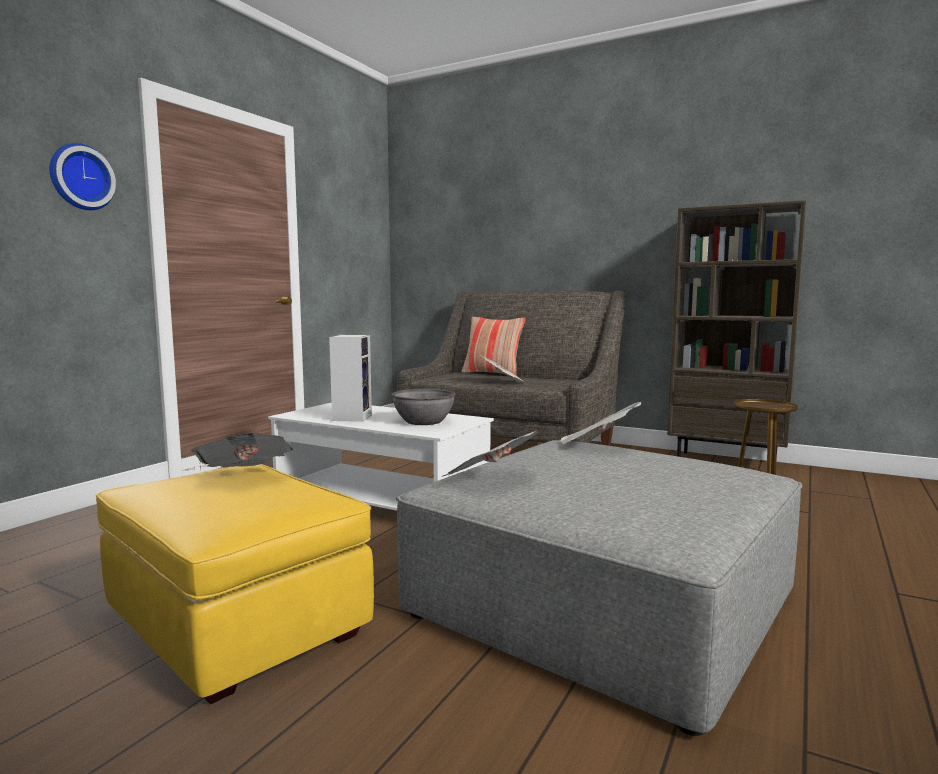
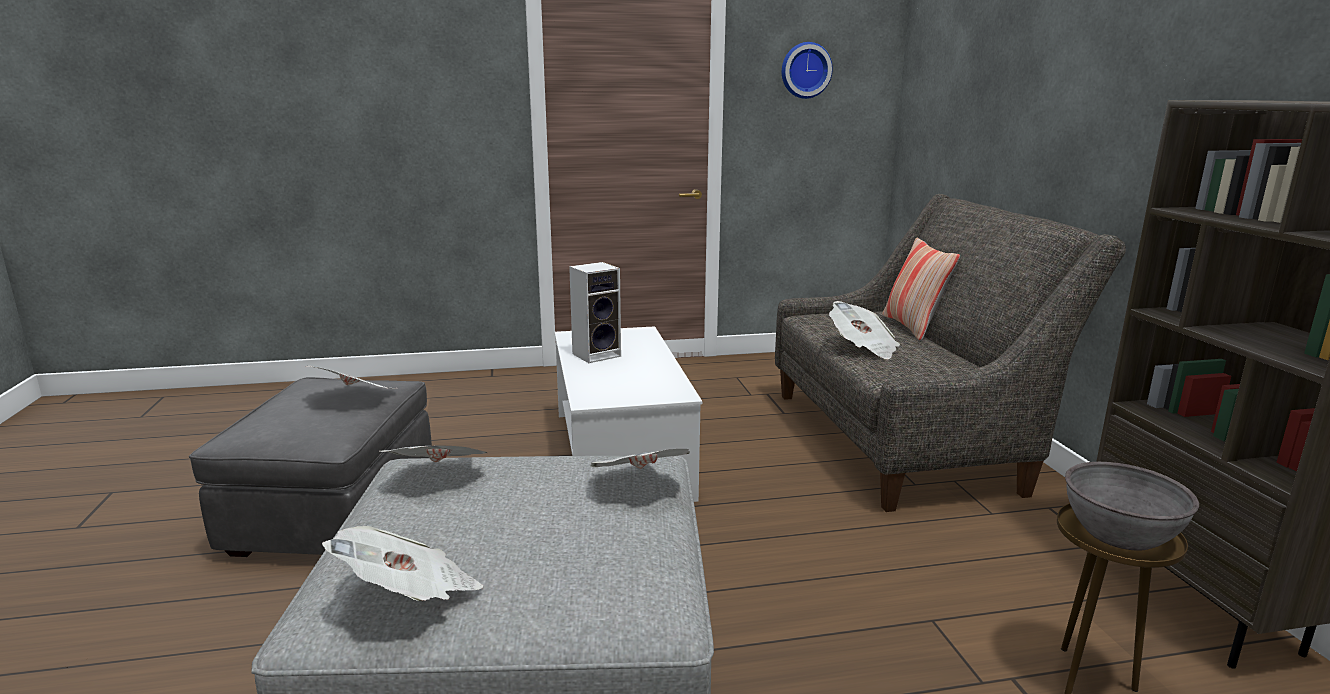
camera: 50 degrees right, 10 degrees up
(80, 177) = (462, 85): wall clock -> wall clock (805, 70)
(236, 625) = (334, 512): yellow ottoman -> grey ottoman
(424, 421) = (628, 382): grey bowl -> grey bowl (1120, 534)
(684, 509) = (410, 595): none -> newspaper

